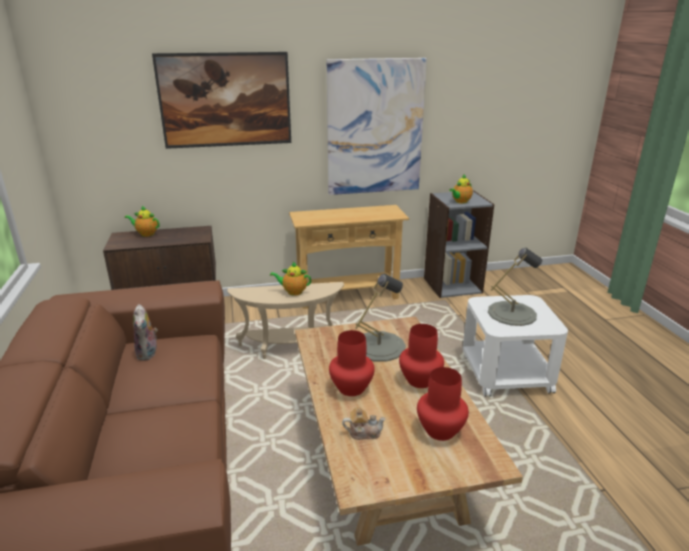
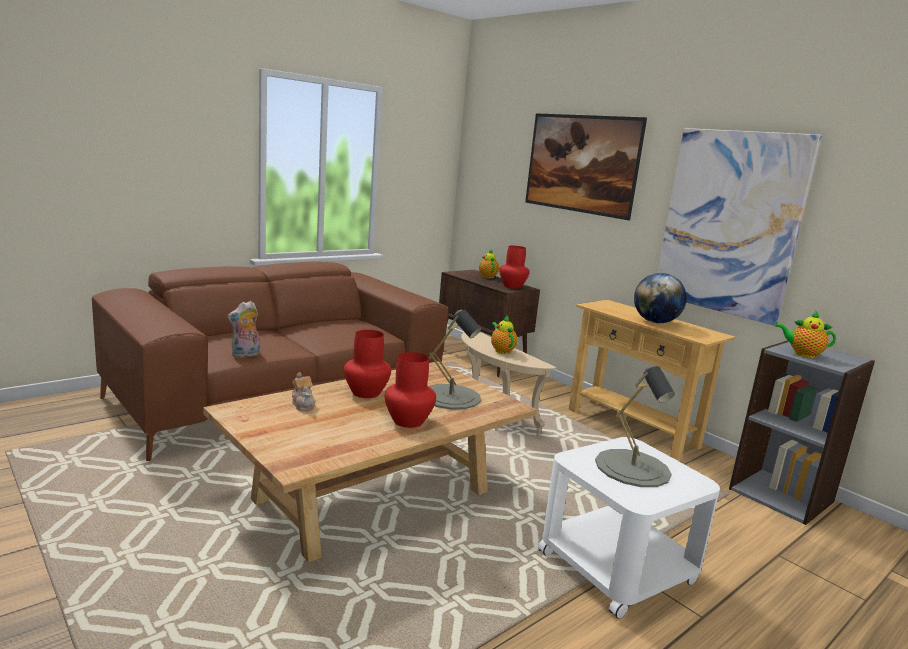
camera: 60 degrees right, 10 degrees down
(148, 353) = (349, 324): plush toy -> plush toy (245, 355)
(356, 216) = (655, 322): none -> globe
(440, 429) = (331, 437): red vase -> red vase (513, 286)

